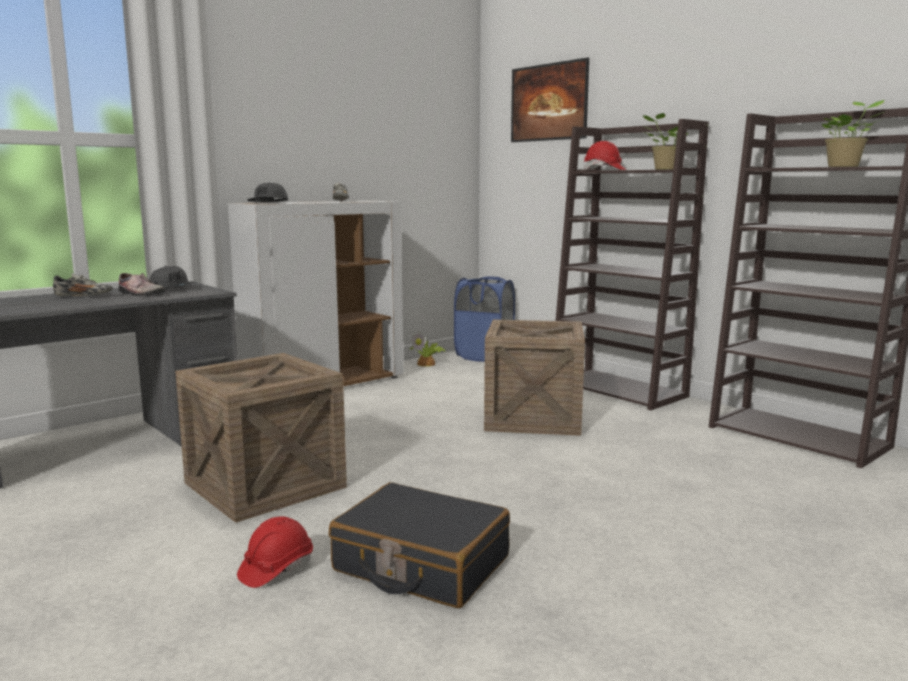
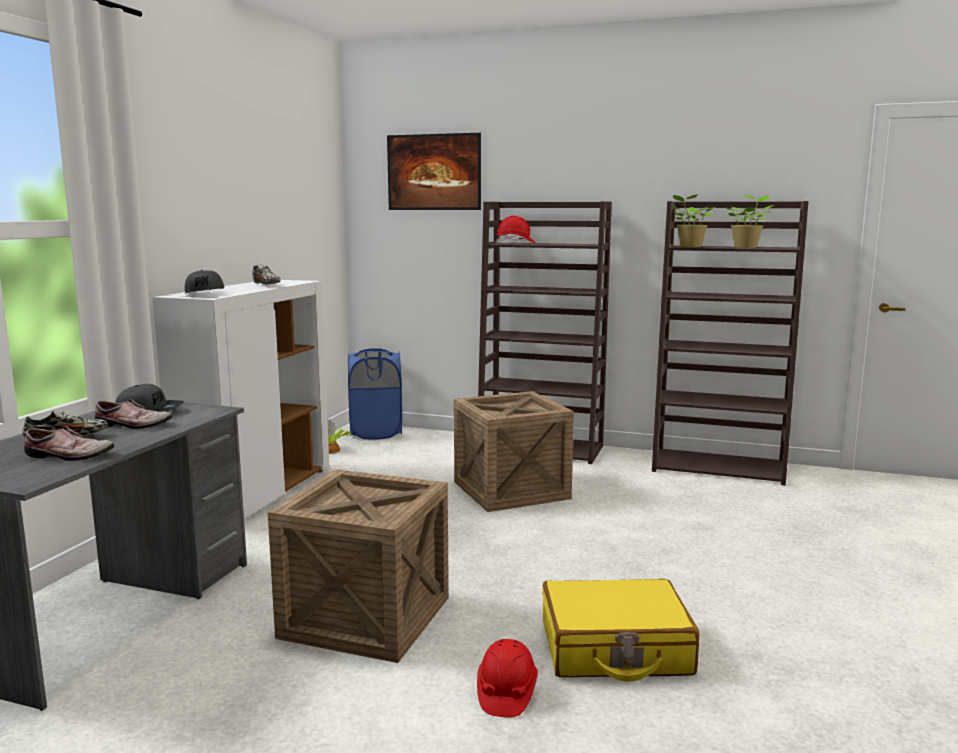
camera: 30 degrees left, 0 degrees up
(56, 304) = (68, 456): none -> shoe
(421, 564) = (615, 649): black suitcase -> yellow suitcase
(664, 169) = (580, 244): potted plant -> potted plant (689, 246)

